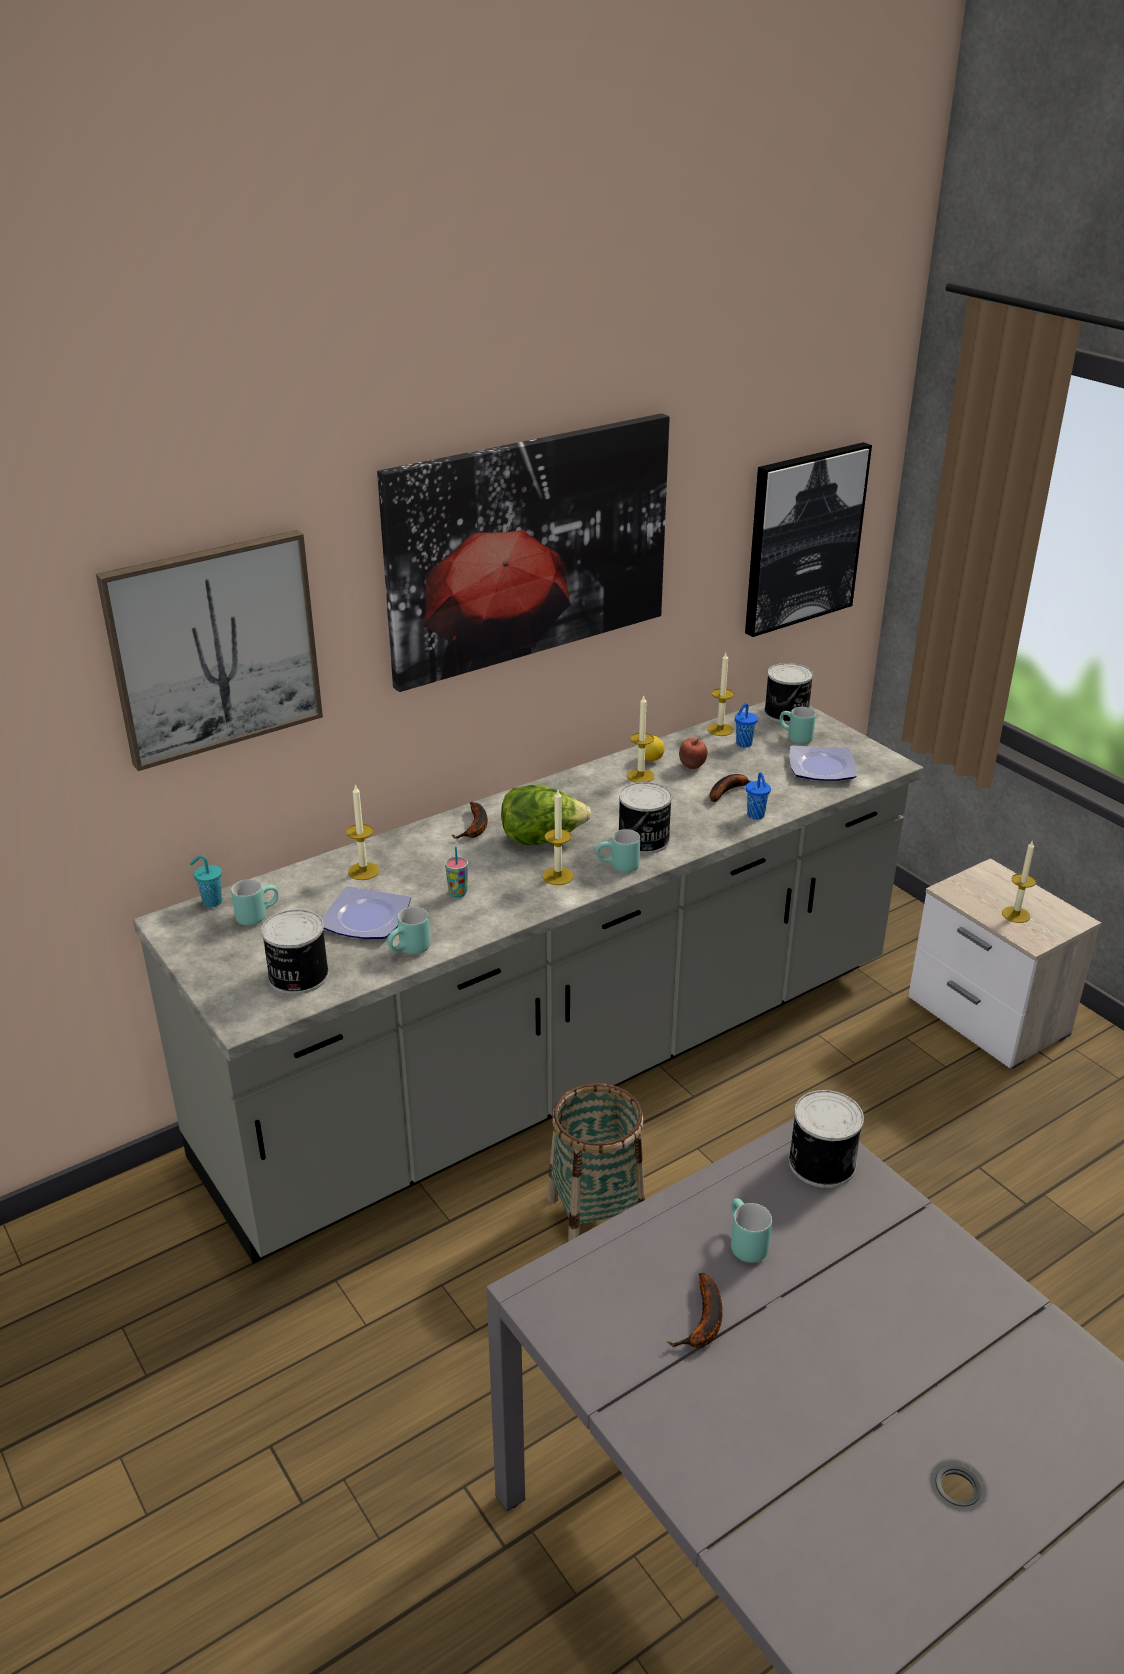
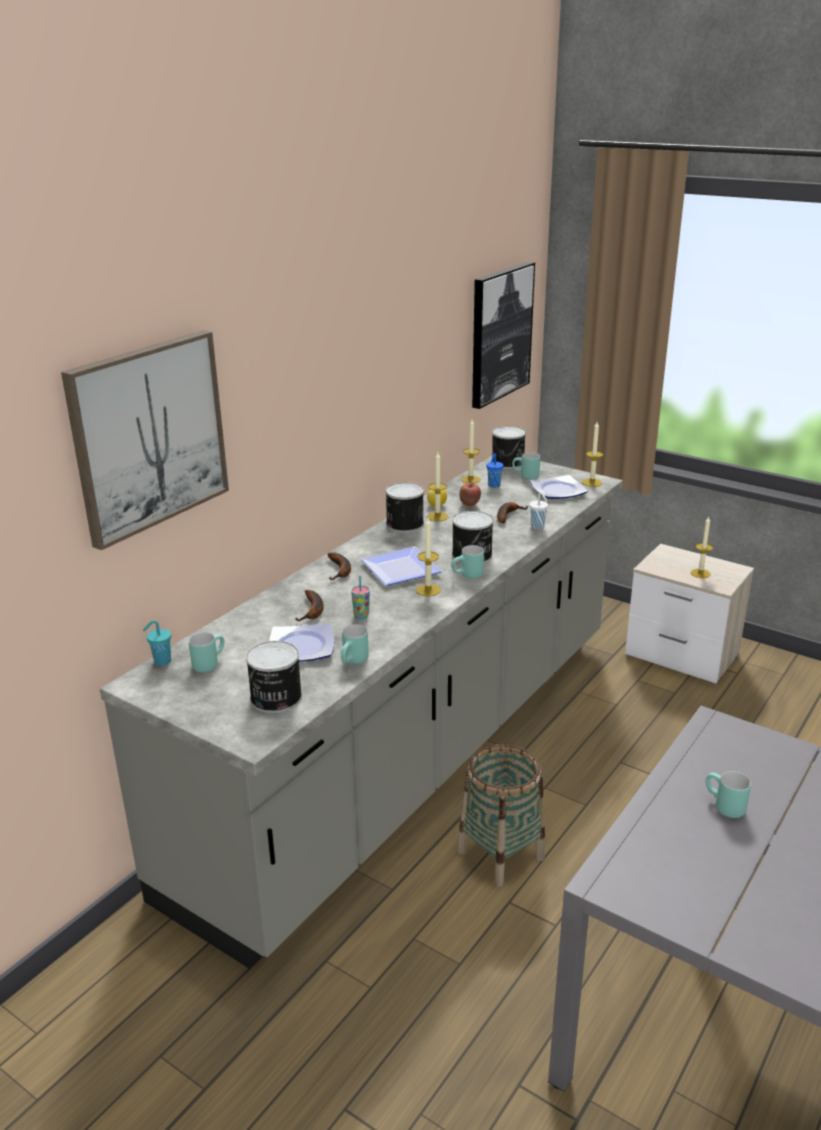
camera: 20 degrees left, 5 degrees down
(363, 871) = (274, 615): candle -> candle (592, 482)
(529, 548) = (349, 343): picture -> none
(542, 839) = (397, 569): lettuce -> plate
(703, 1323) = (738, 867): banana -> banana (313, 610)
(756, 816) = (538, 527): blue cup -> white cup
(820, 1162) = (731, 739): can -> can (404, 524)

